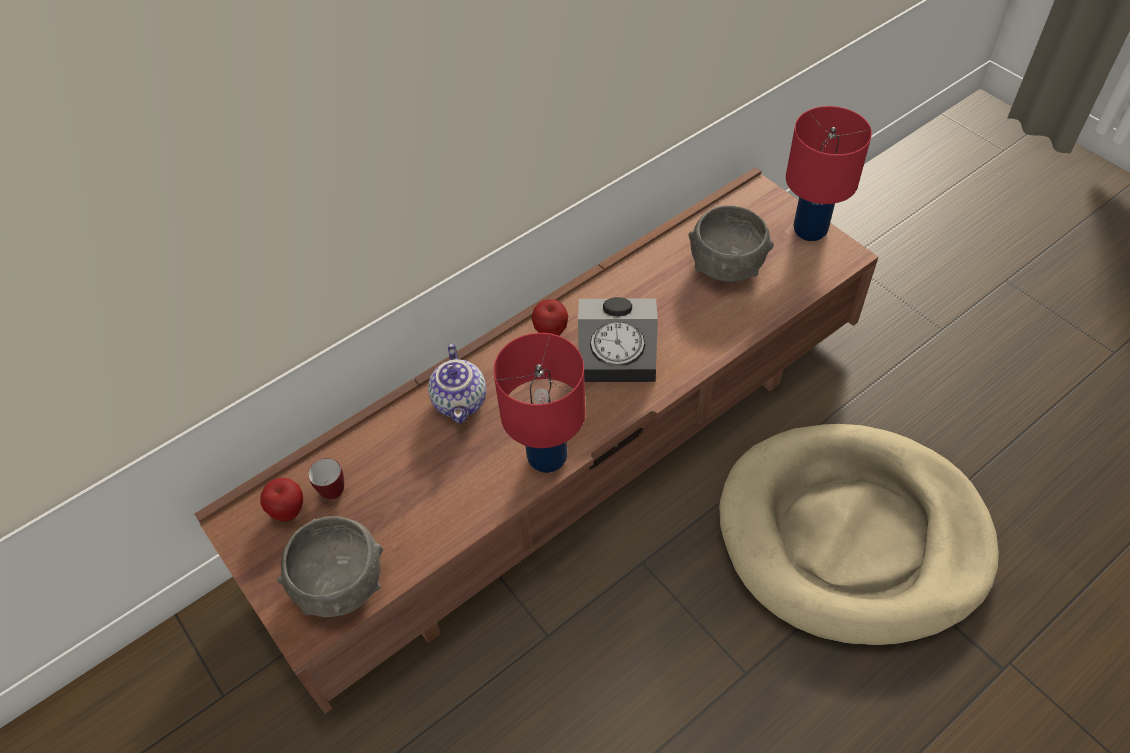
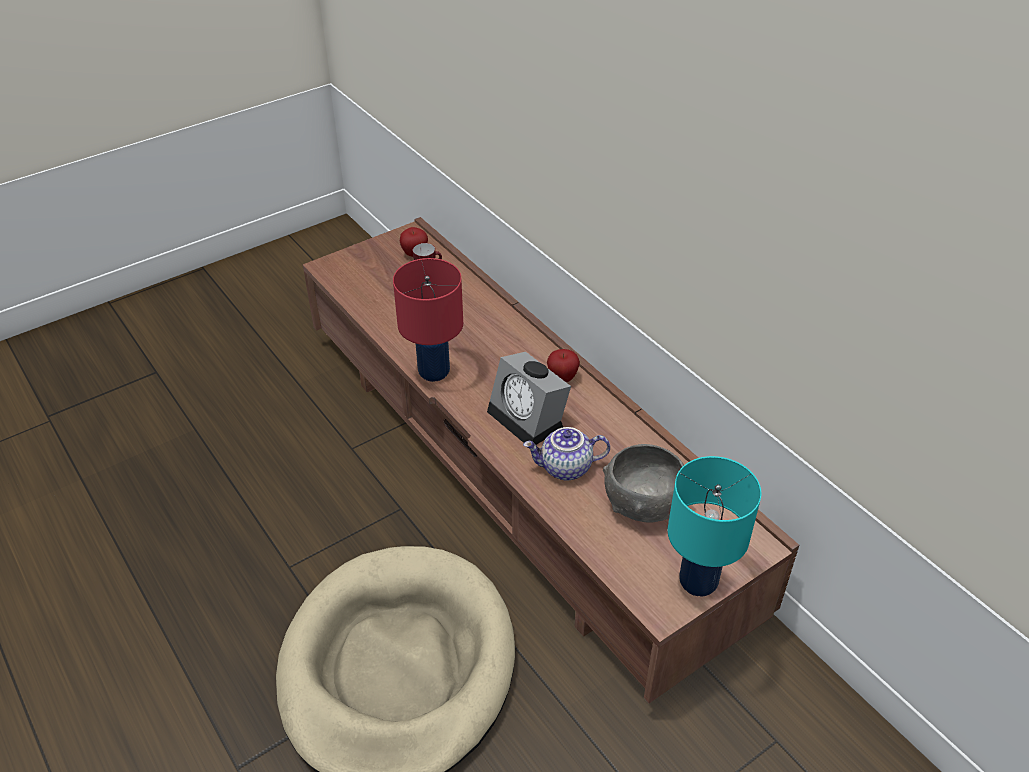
camera: 90 degrees right, 10 degrees down
(341, 583) = (355, 279): grey bowl -> none
(461, 402) = (494, 328): teapot -> teapot (565, 468)
(620, 358) = (529, 419): alarm clock -> alarm clock turned 45 degrees counterclockwise
(810, 229) = (700, 583): red table lamp -> turquoise table lamp

